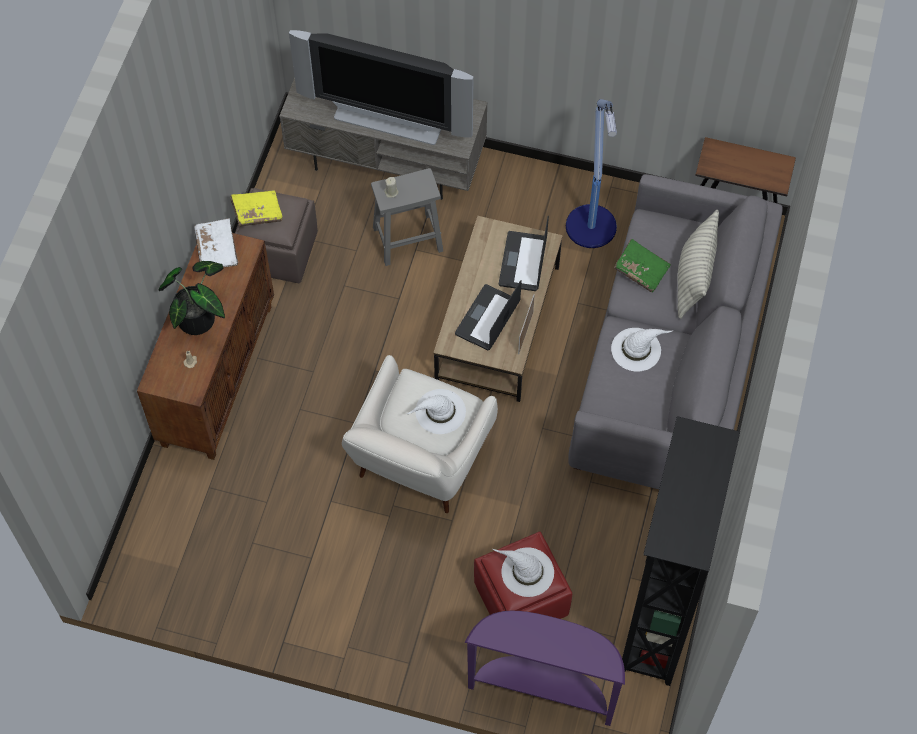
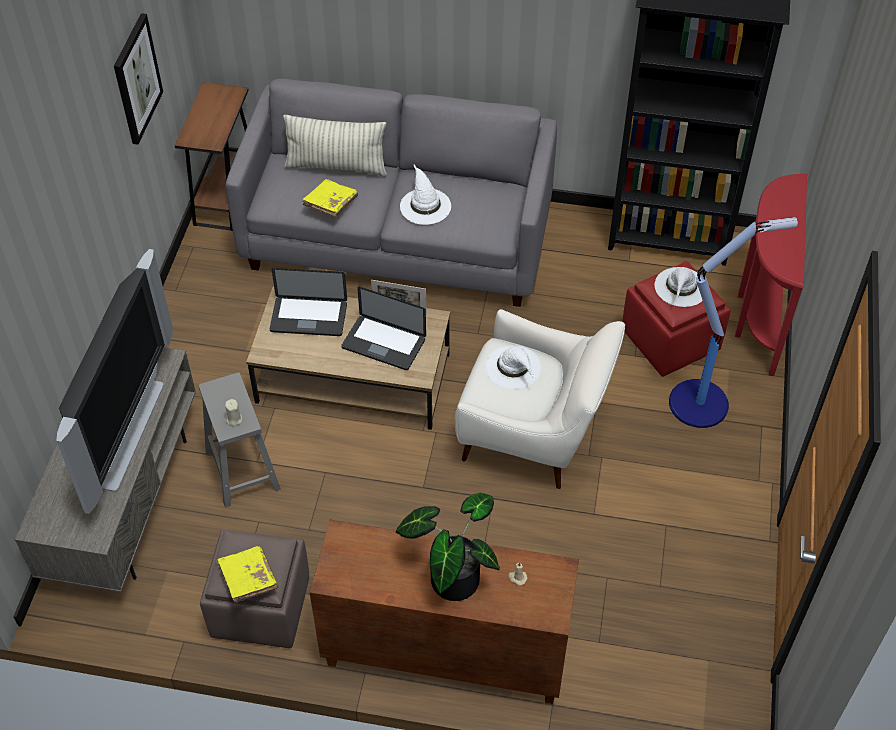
camera: 95 degrees left, 10 degrees down
(217, 249) = (346, 571): white book -> none
(543, 688) = (757, 319): purple console table -> red console table
(591, 228) = (229, 304): floor lamp -> floor lamp (701, 403)
(641, 270) = (330, 204): green book -> yellow book
(678, 56) = (136, 79): none -> picture

